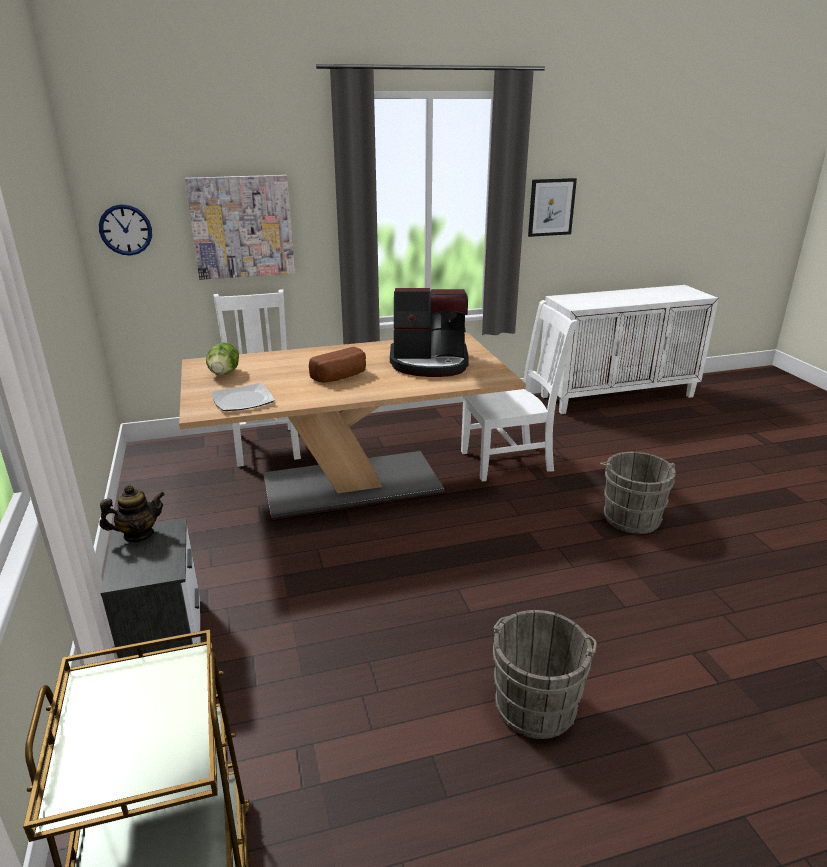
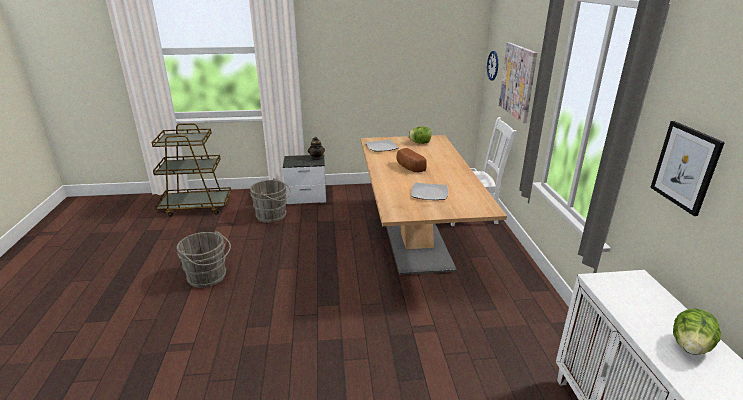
camera: 100 degrees right, 0 degrees up
(430, 363) = (429, 193): coffee machine -> plate
(509, 461) = (444, 316): white chair -> none
(627, 296) = (690, 346): none -> lettuce
(630, 516) = (340, 367): grey bucket -> grey bucket (273, 216)

